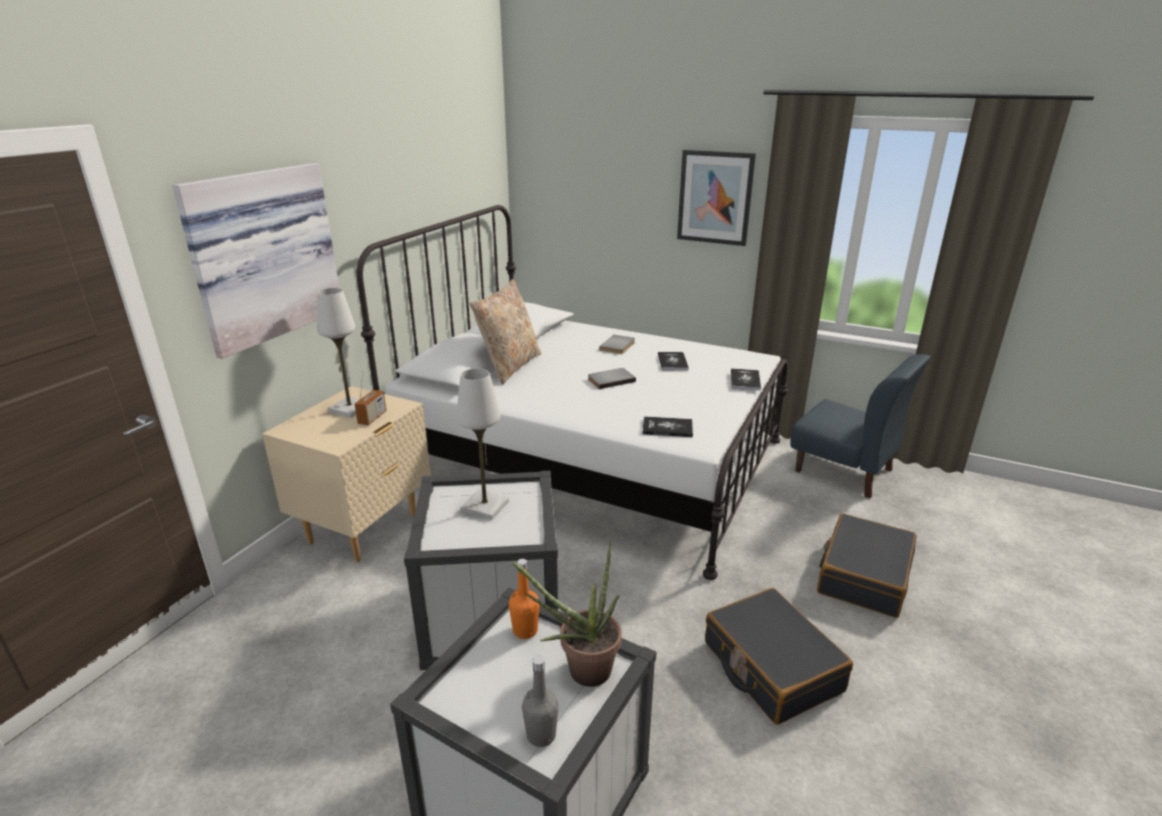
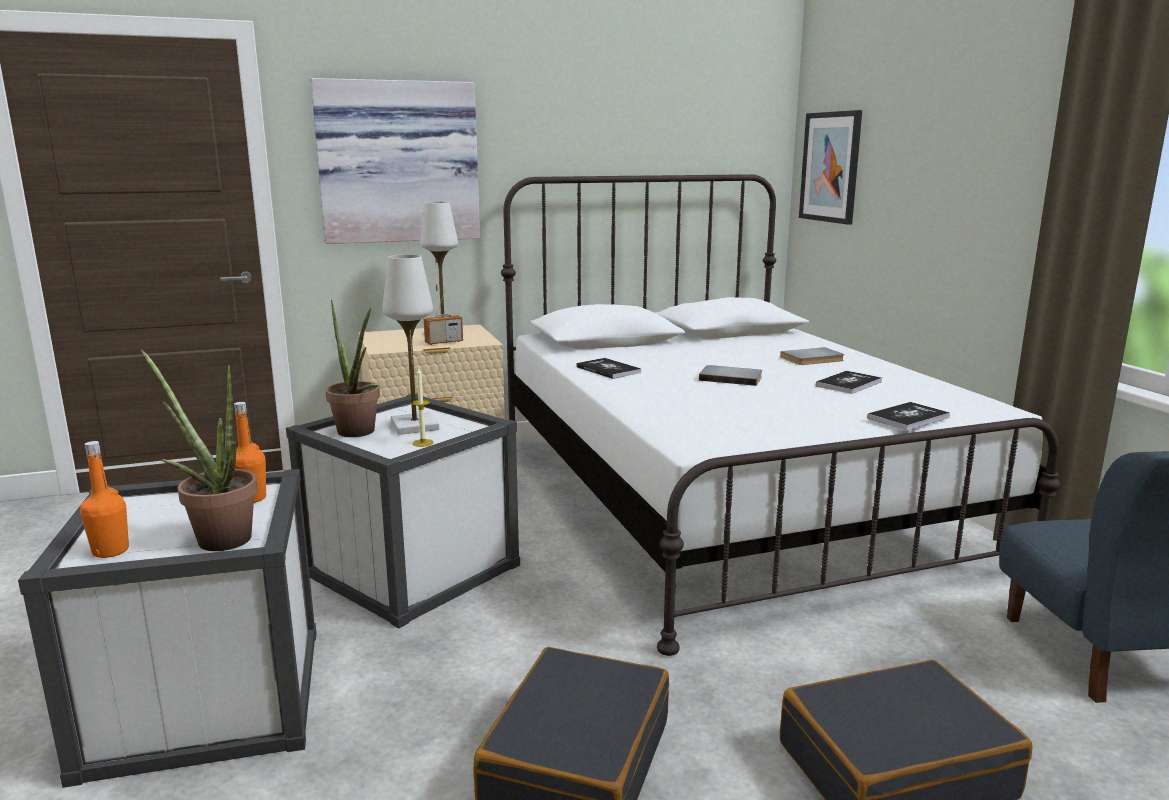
camera: 45 degrees right, 10 degrees down
(462, 534) = (359, 433): none -> potted plant
(509, 366) = (651, 347): beige pillow -> none
(524, 518) = (423, 443): none -> candle
(541, 735) = (110, 551): grey bottle -> orange bottle
(667, 428) = (693, 423): book -> book (608, 370)
(715, 197) = (1002, 155): picture -> picture (830, 167)

